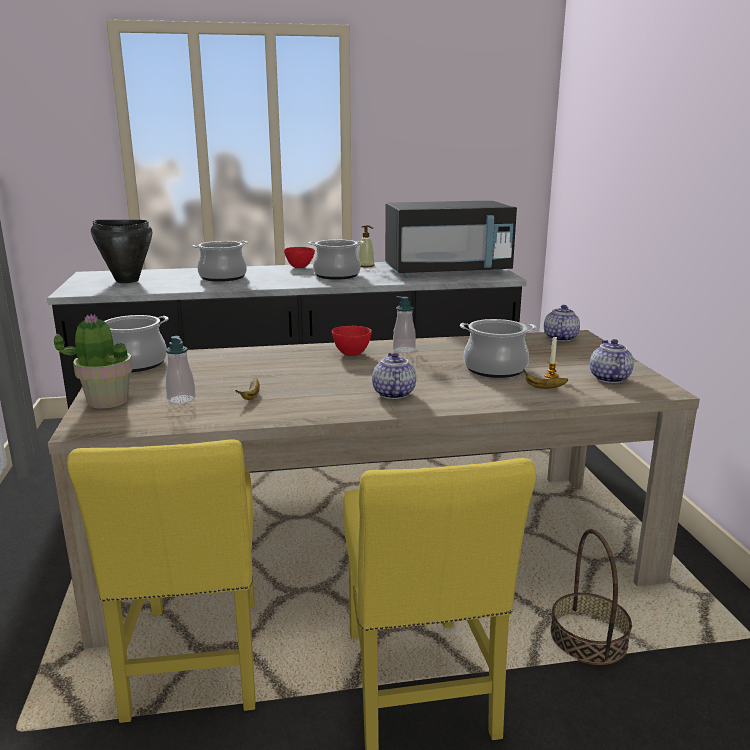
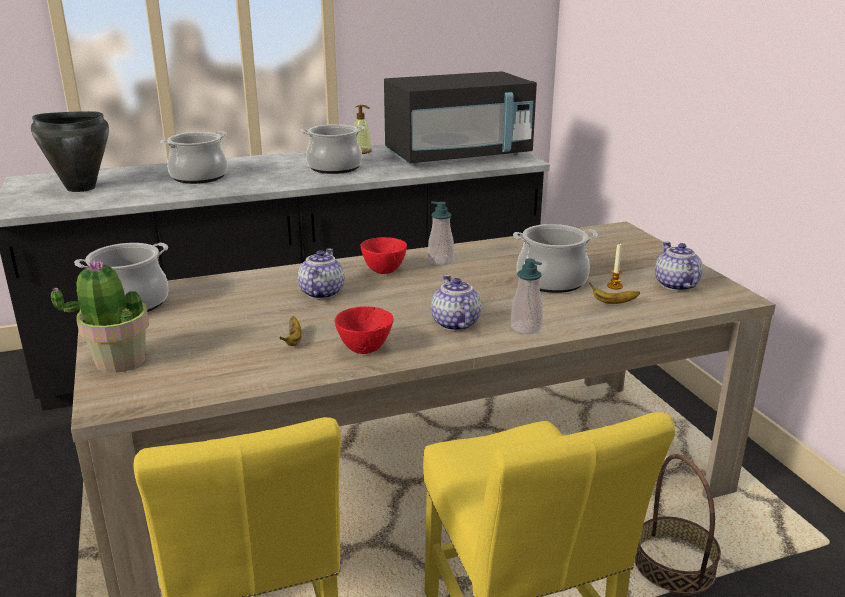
camera: 10 degrees left, 5 degrees up
(181, 399) = (210, 350): soap dispenser -> soap dispenser (525, 328)
(299, 267) = (284, 157): red bowl -> red bowl (364, 349)
(559, 338) = (602, 234): teapot -> teapot (321, 293)

